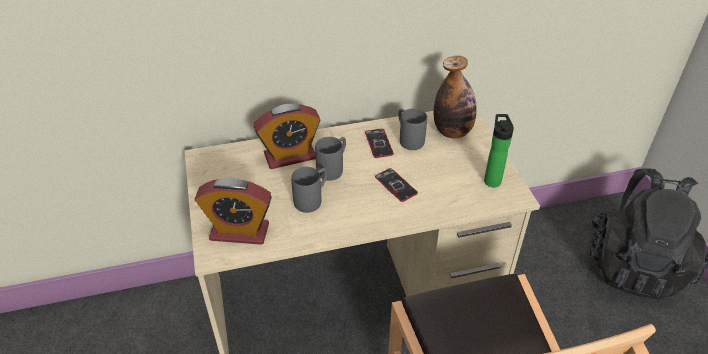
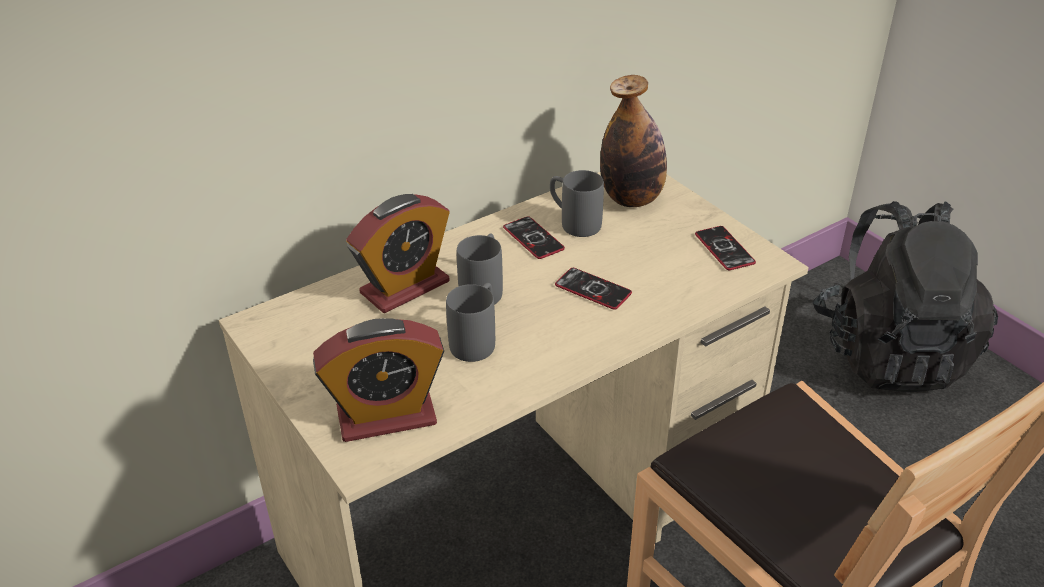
camera: 20 degrees left, 5 degrees down
(492, 179) = (724, 249): bottle -> phone

